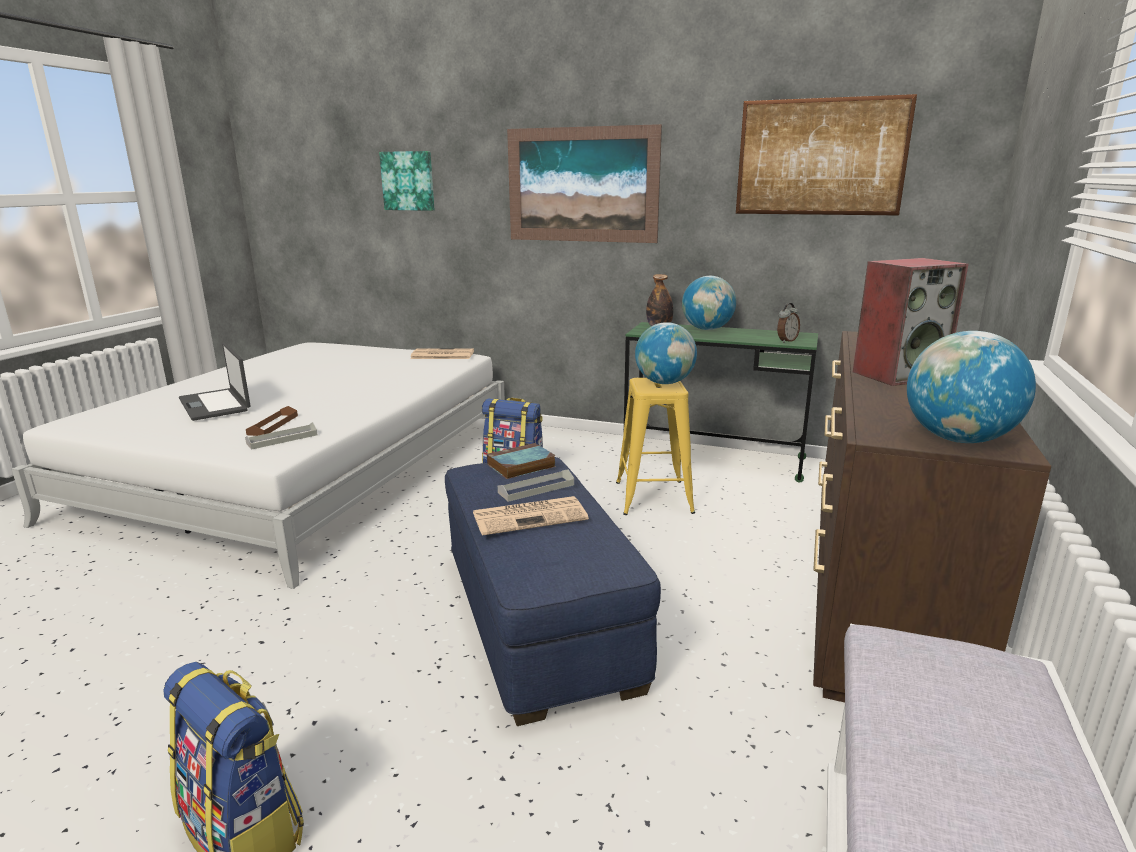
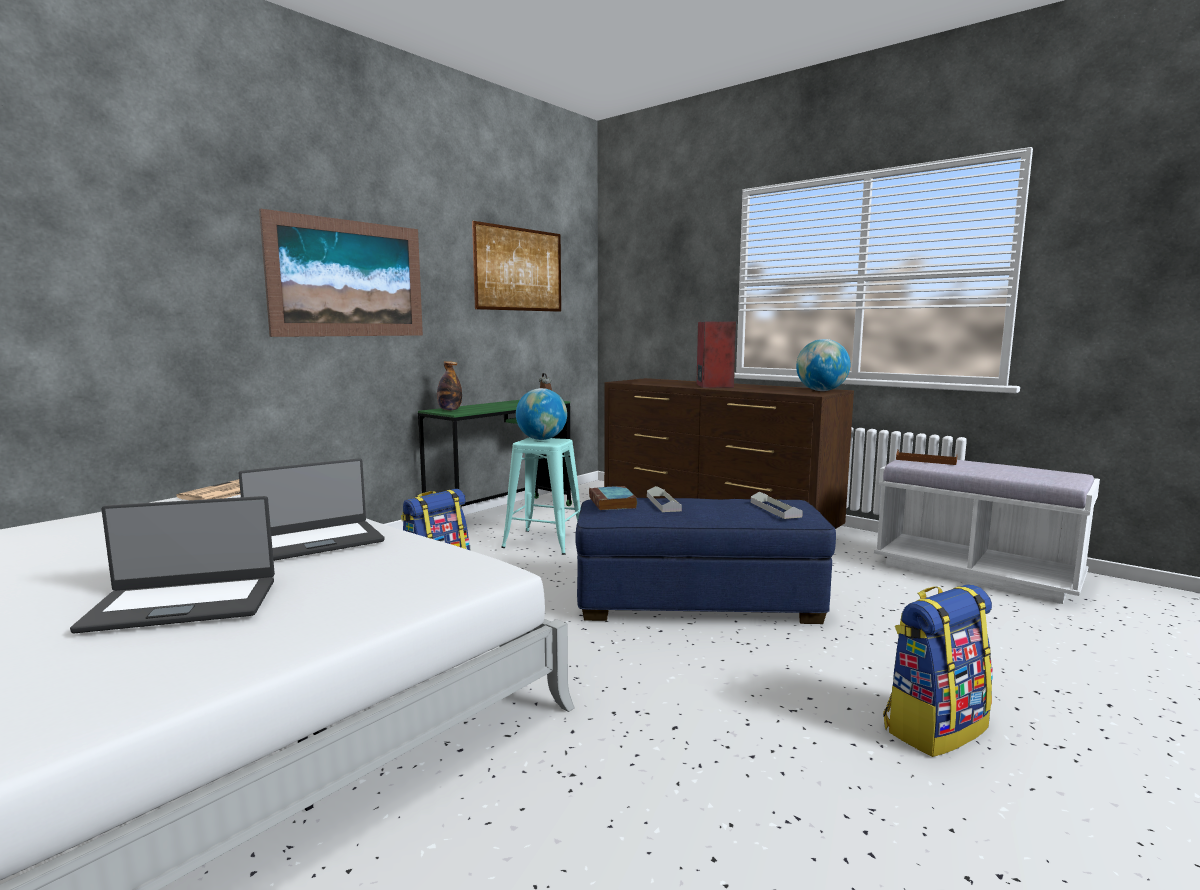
camera: 70 degrees left, 10 degrees down
(273, 425) = (362, 572): brown tray -> brown tray (926, 460)
(282, 439) = (434, 567): grey tray -> grey tray (775, 509)
(334, 400) = (314, 542): none -> laptop
(408, 181) = (93, 257): picture -> none
(531, 516) = (711, 508): newspaper -> none
(653, 497) = (544, 542): yellow stool -> turquoise stool
(707, 329) = (480, 405): globe -> none

